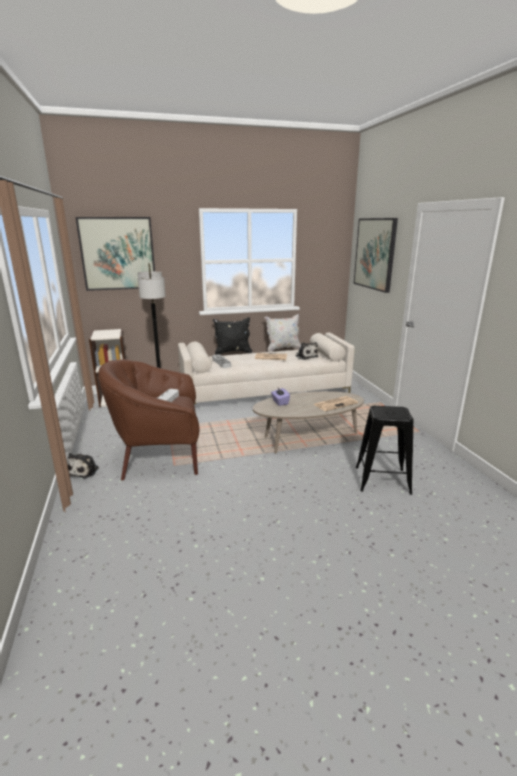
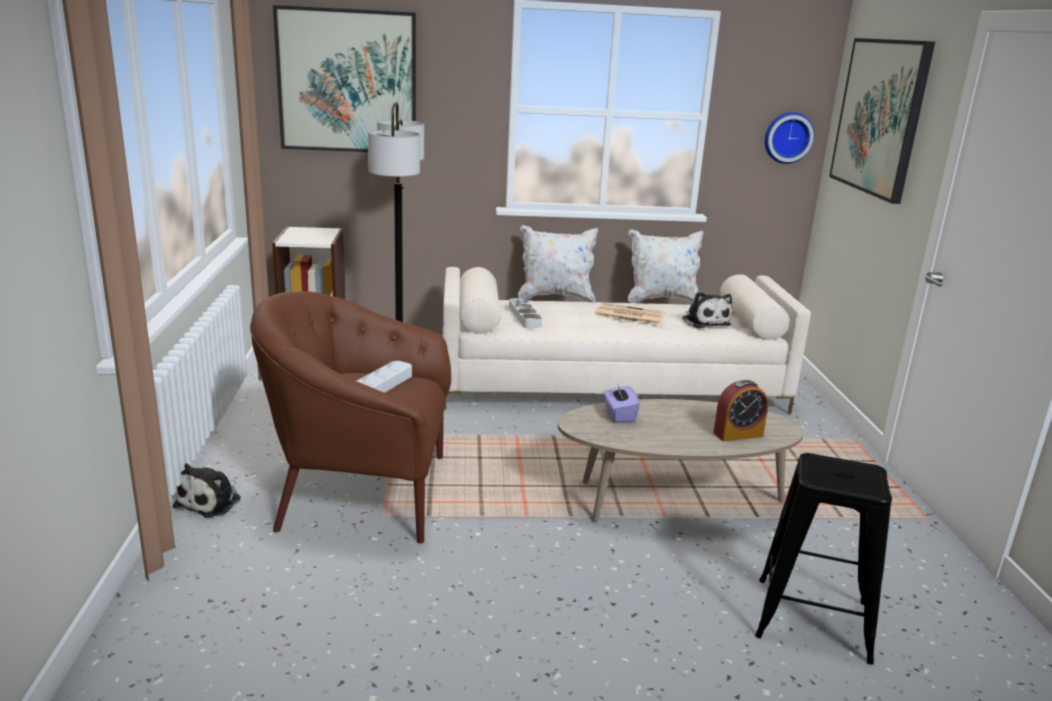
camera: 10 degrees right, 0 degrees up
(233, 352) = (555, 297): black pillow -> white pillow
(332, 266) = (787, 137): none -> wall clock
(335, 404) = (738, 434): newspaper -> alarm clock

